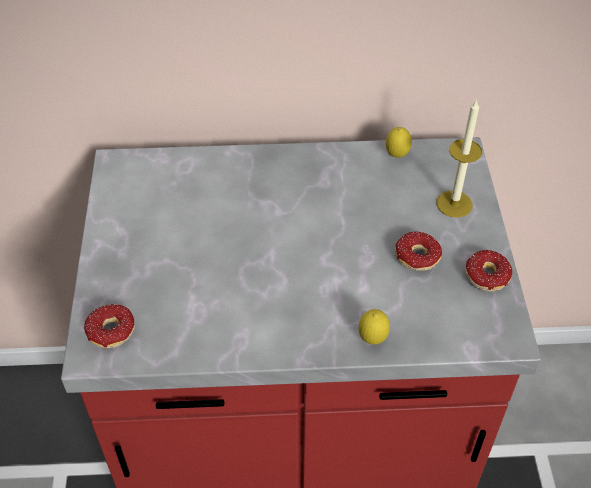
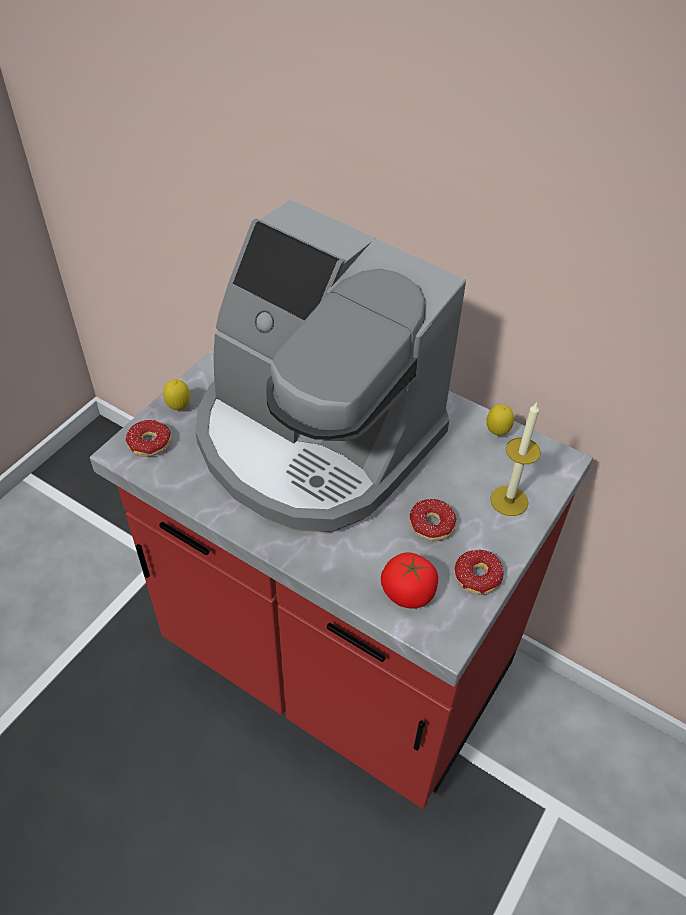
camera: 35 degrees right, 0 degrees up
(258, 242) = (314, 439): none -> coffee machine
(372, 339) = (330, 567): lemon -> lemon (179, 408)
(449, 321) = (407, 592): none -> tomato

